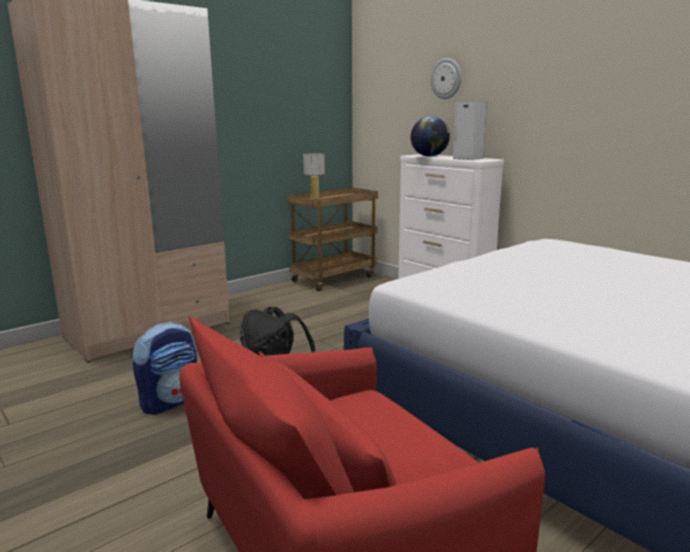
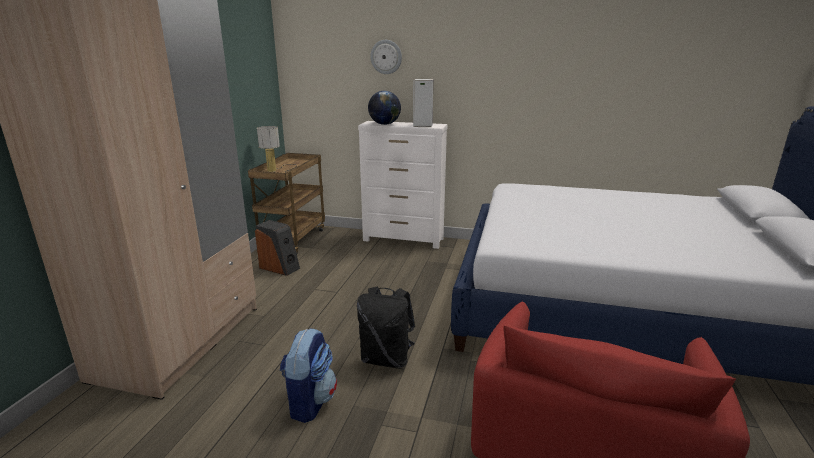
camera: 35 degrees left, 5 degrees up
(290, 298) = (280, 267): none -> speaker

